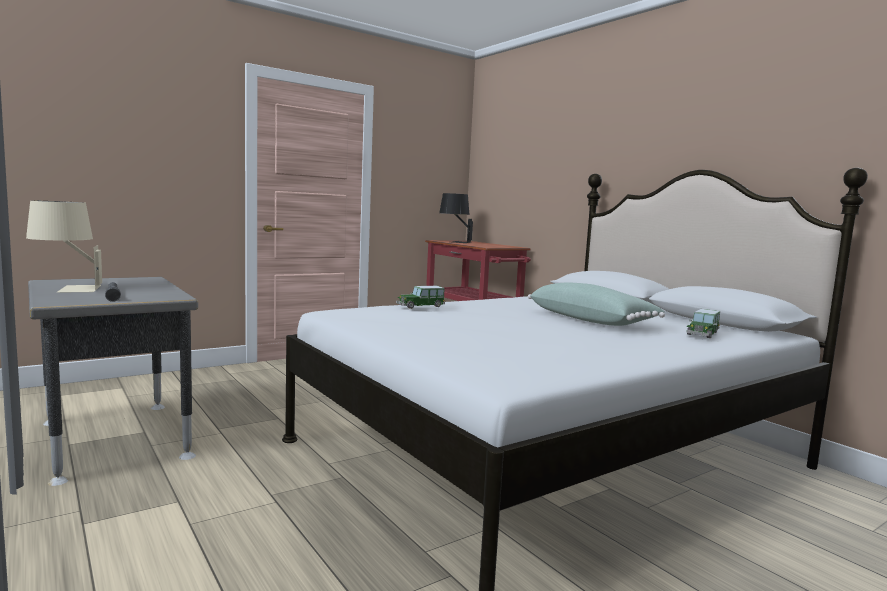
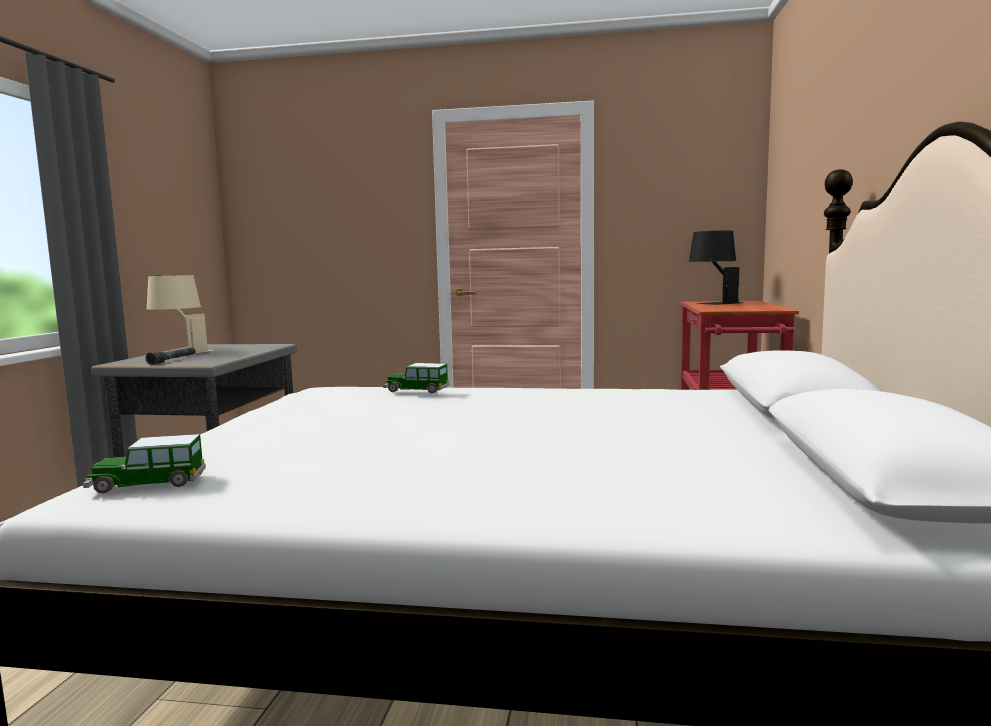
camera: 45 degrees right, 0 degrees up
(591, 320) = (584, 436): green pillow -> none
(702, 334) = (692, 492): toy car -> toy car (147, 483)

